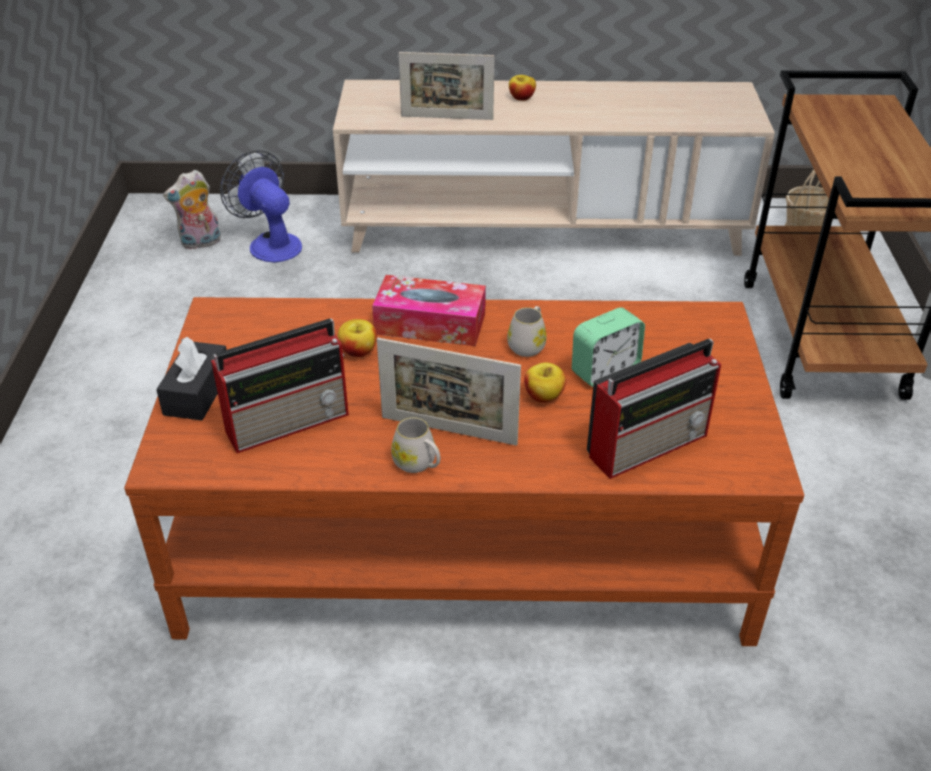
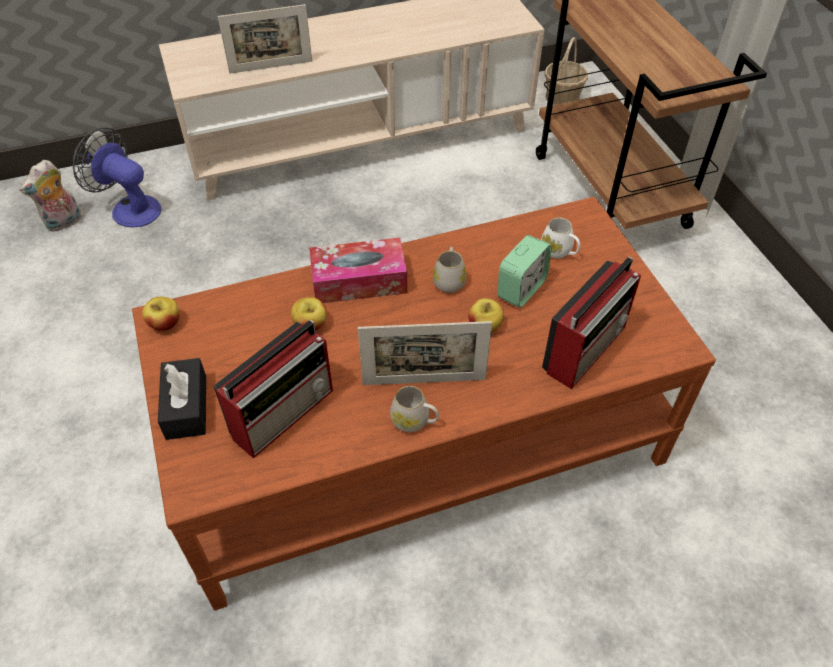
camera: 20 degrees left, 10 degrees up
(521, 98) = (326, 34): apple -> apple (165, 323)
(669, 346) = (559, 252): none -> white mug

